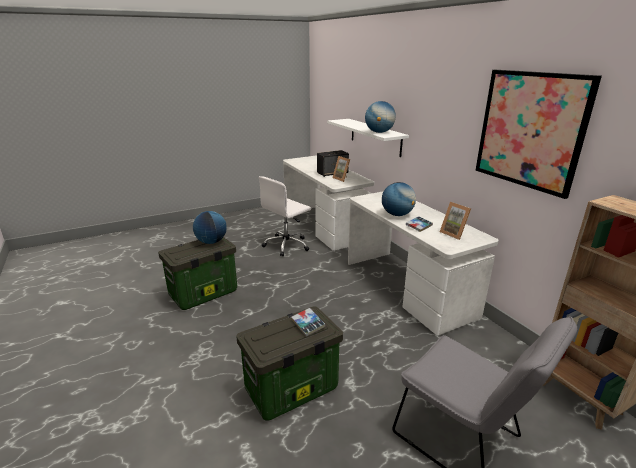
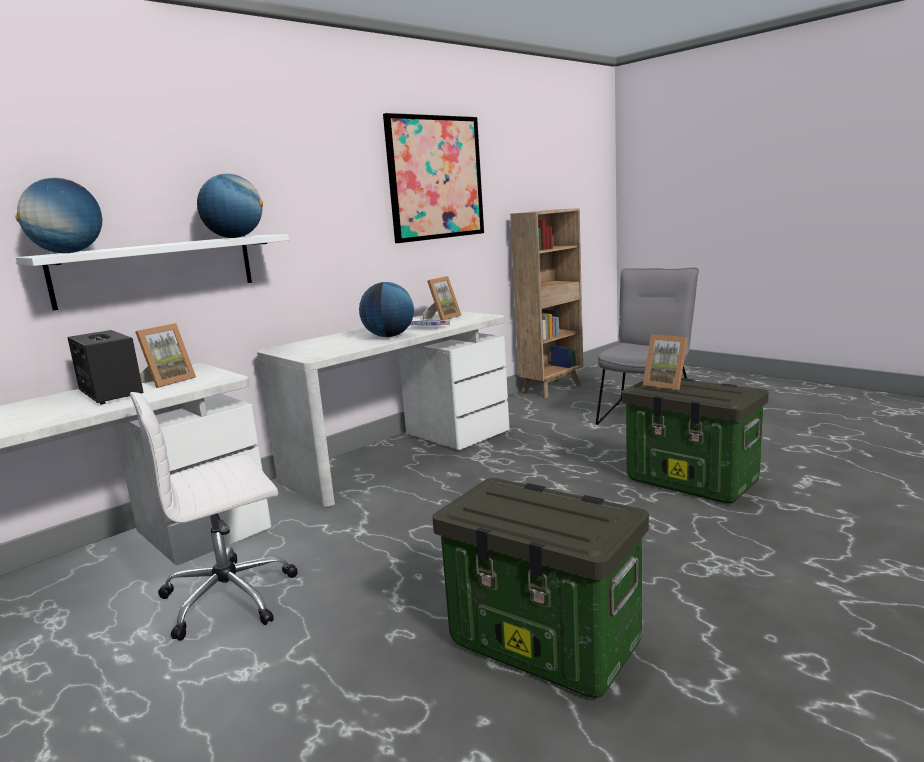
camera: 105 degrees left, 10 degrees down
(211, 242) = (494, 503): globe -> globe (69, 253)
(287, 245) = (231, 596): white office chair -> white office chair turned 120 degrees clockwise
(308, 324) = (666, 384): book -> picture frame

